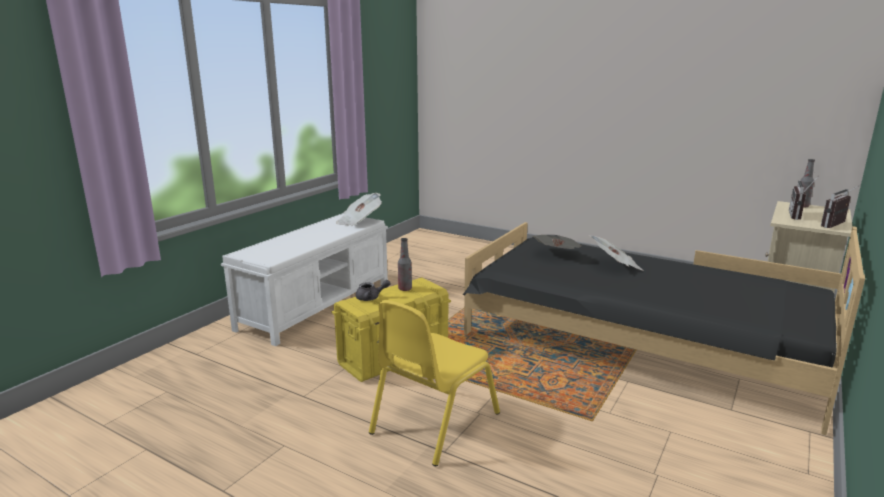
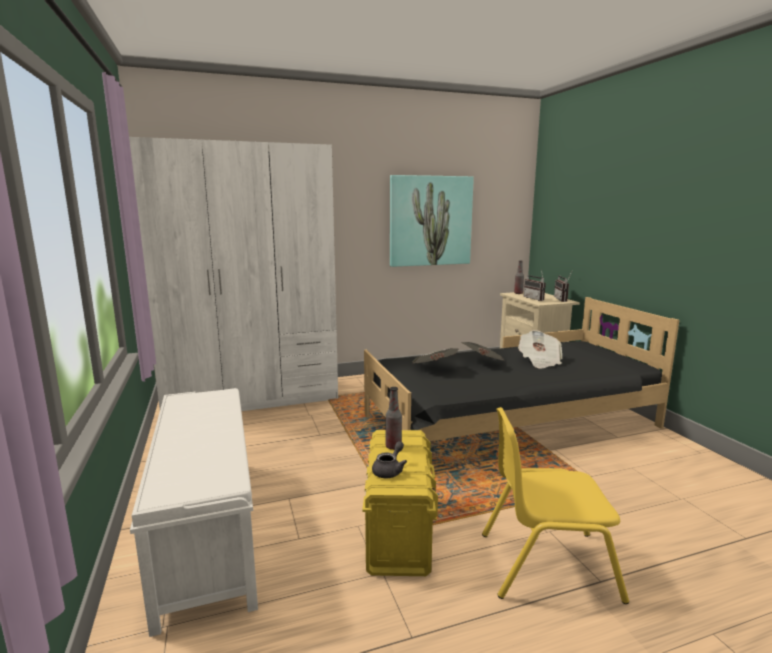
camera: 50 degrees left, 5 degrees down
(359, 221) = (213, 398): newspaper -> newspaper (539, 361)
(433, 423) = (546, 564): yellow chair -> yellow chair turned 105 degrees clockwise
(470, 248) = (253, 398): none -> white wardrobe
(695, 93) = (430, 221): none -> picture

